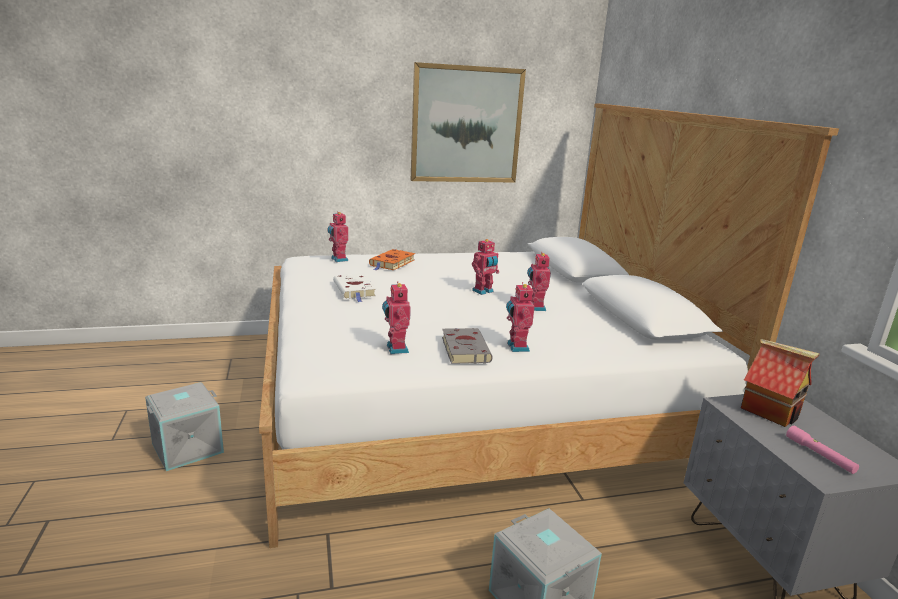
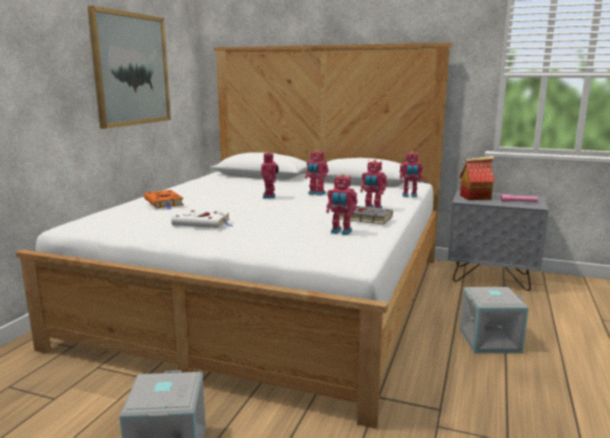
camera: 55 degrees left, 5 degrees down
(338, 259) = (114, 214): toy robot -> toy robot (409, 196)

